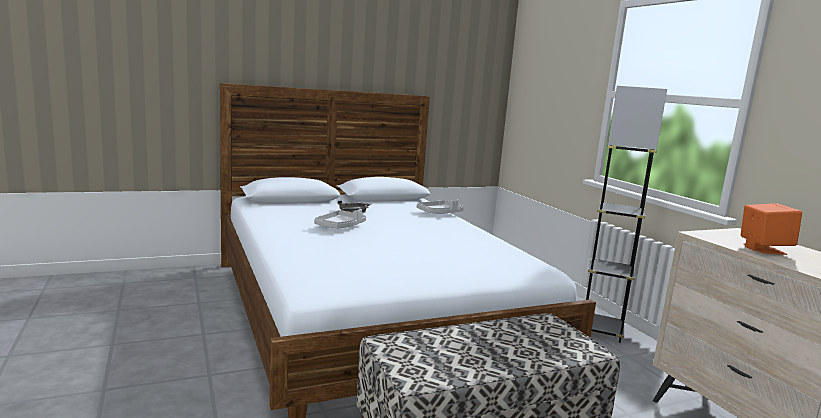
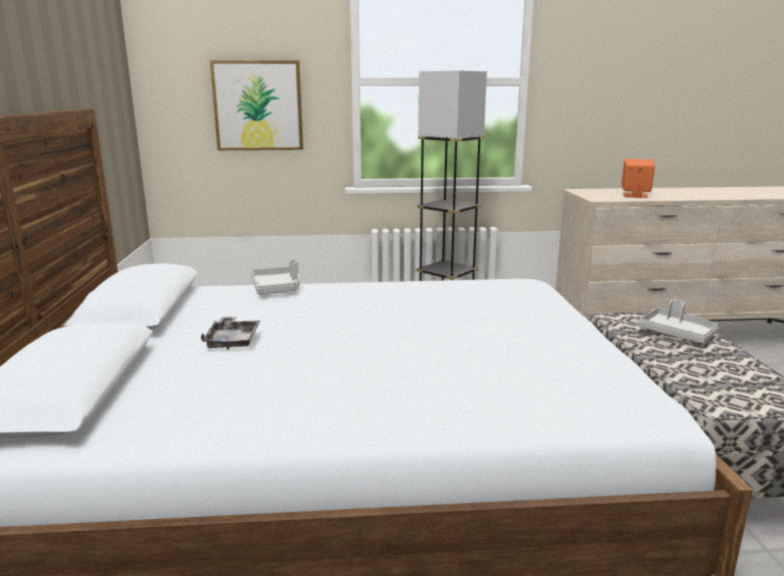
camera: 70 degrees left, 5 degrees up
(340, 226) = (331, 360): grey tray -> grey tray (677, 334)
(555, 108) = (258, 106): none -> picture

